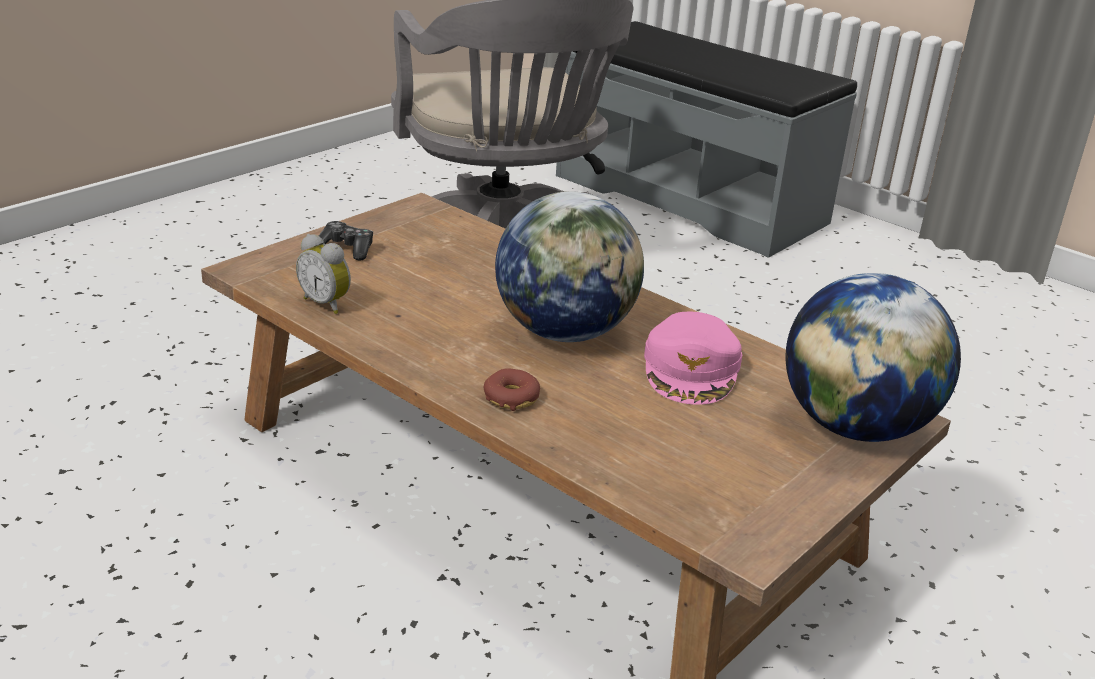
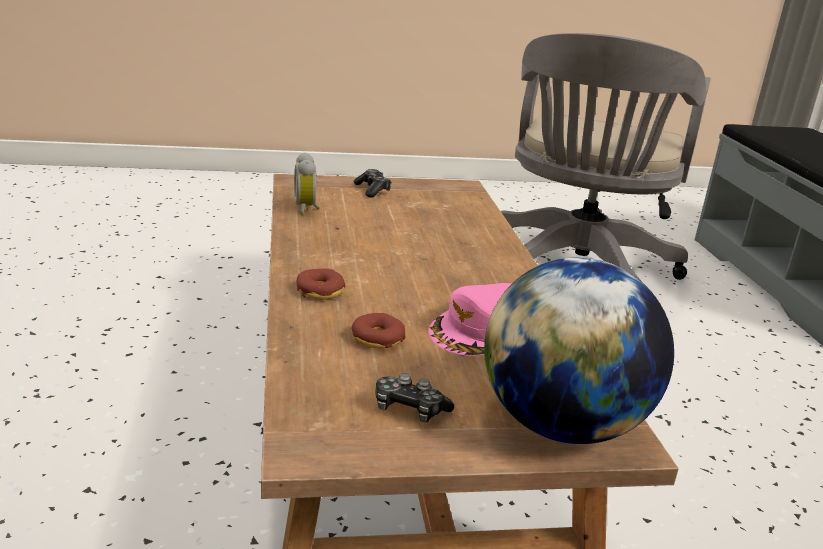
camera: 40 degrees right, 5 degrees down
(565, 332) = (430, 275): globe -> none
(634, 421) = (377, 339): none -> donut
(755, 472) = (409, 409): none -> game controller

